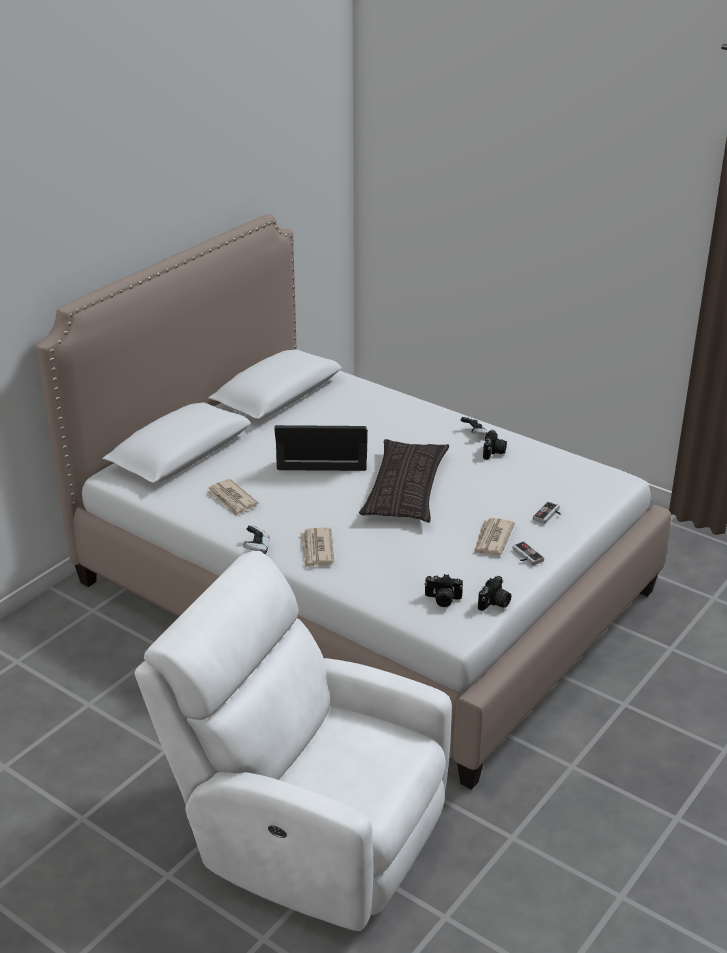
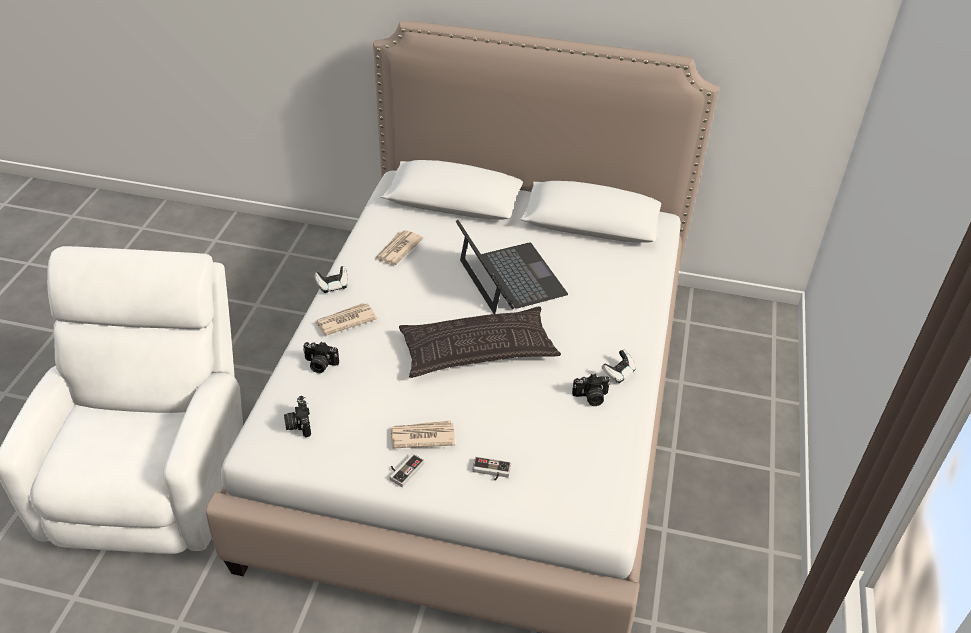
camera: 65 degrees right, 10 degrees up
(494, 603) = (310, 465): camera -> camera (320, 365)

